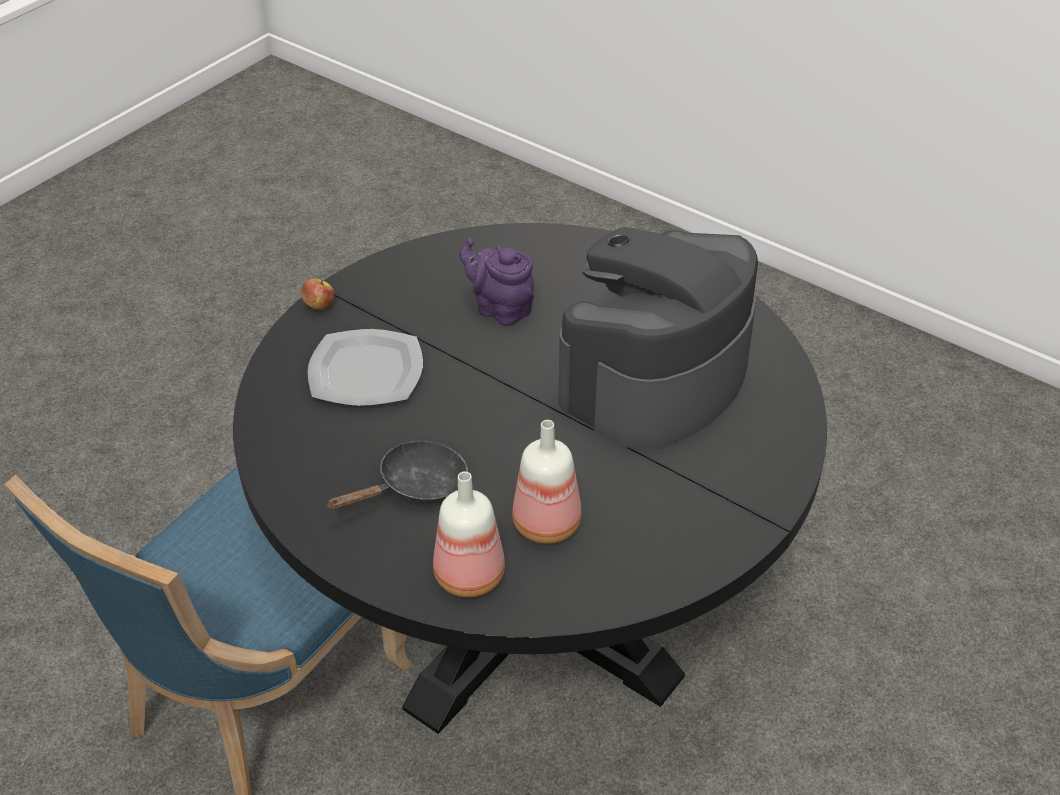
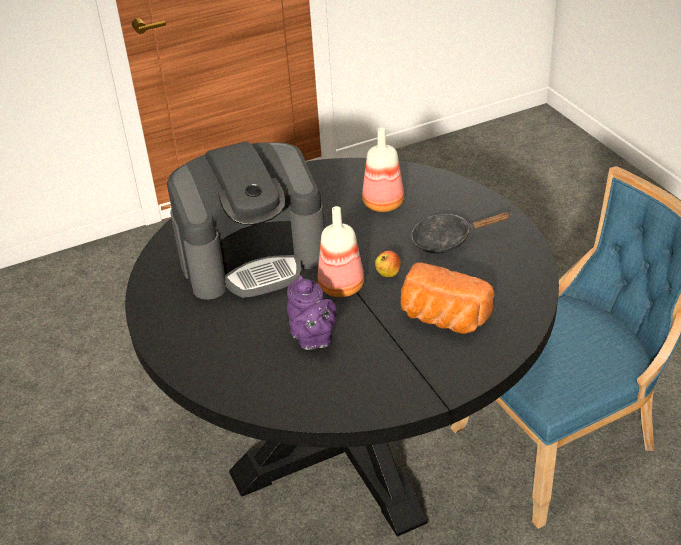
camera: 150 degrees left, 5 degrees down
(319, 306) = (455, 387): apple -> apple (388, 273)
(367, 372) = (442, 319): plate -> bread
(468, 574) = (441, 194): bottle -> bottle (341, 288)

